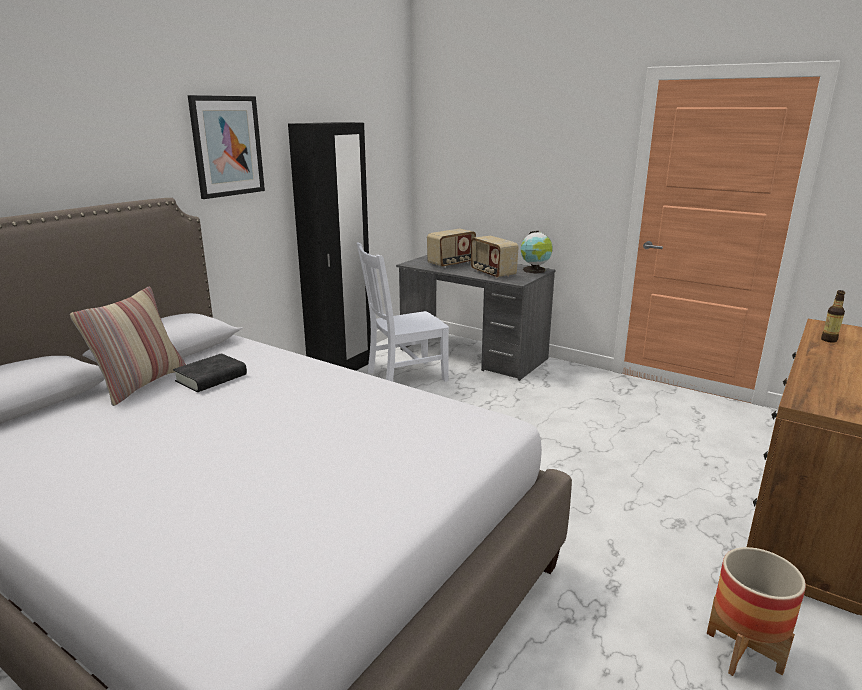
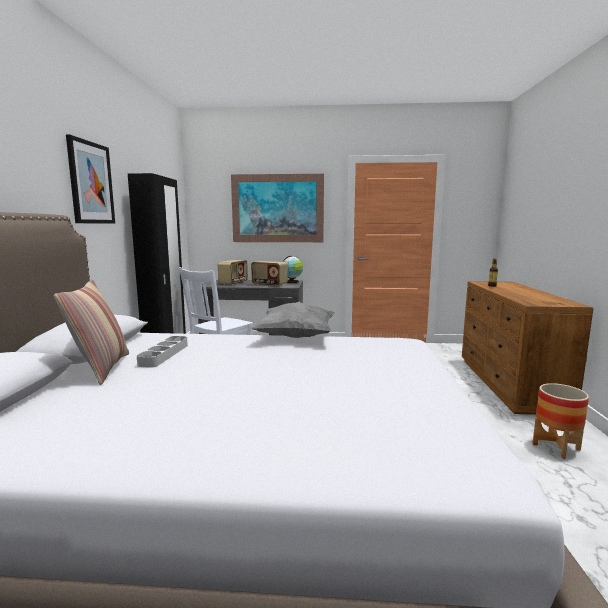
camera: 30 degrees left, 10 degrees down
(211, 378) = (164, 354): black book -> grey tray
(373, 382) = (295, 337): none -> grey pillow
(529, 154) = (277, 208): none -> picture

